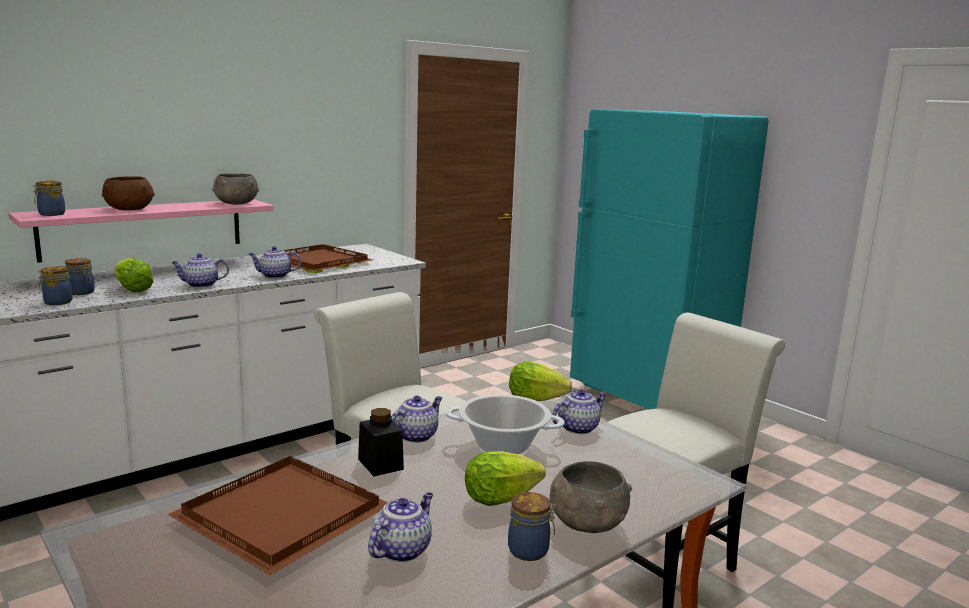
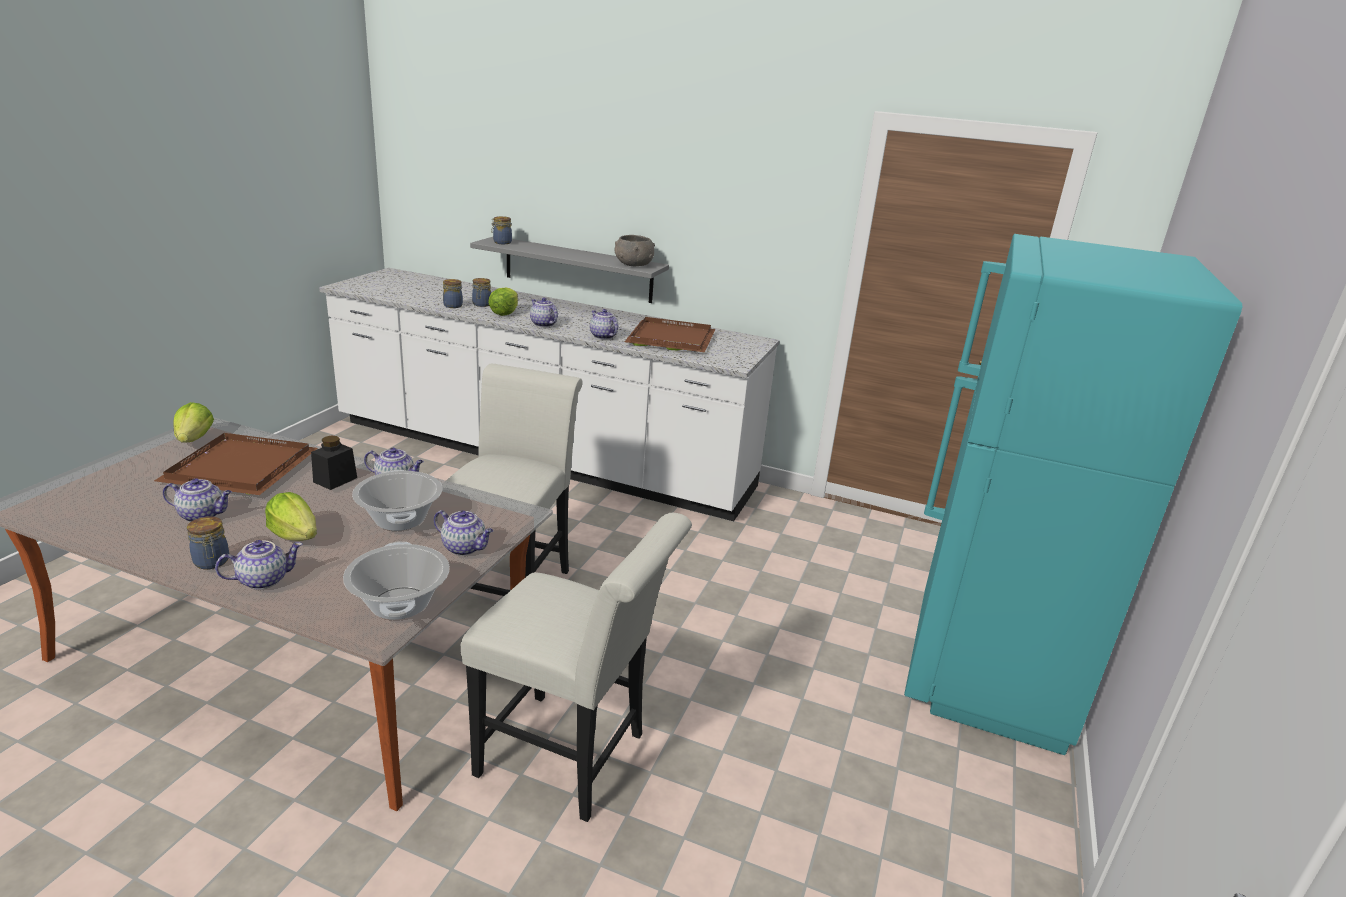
camera: 60 degrees right, 10 degrees up
(129, 209) = (553, 250): brown bowl -> none
(144, 228) = (578, 269): pink shelf -> grey shelf
(535, 399) = (521, 516): lettuce -> lettuce (195, 439)
(586, 523) = (264, 580): grey bowl -> teapot
(661, 466) = (400, 603): none -> cooking pot

